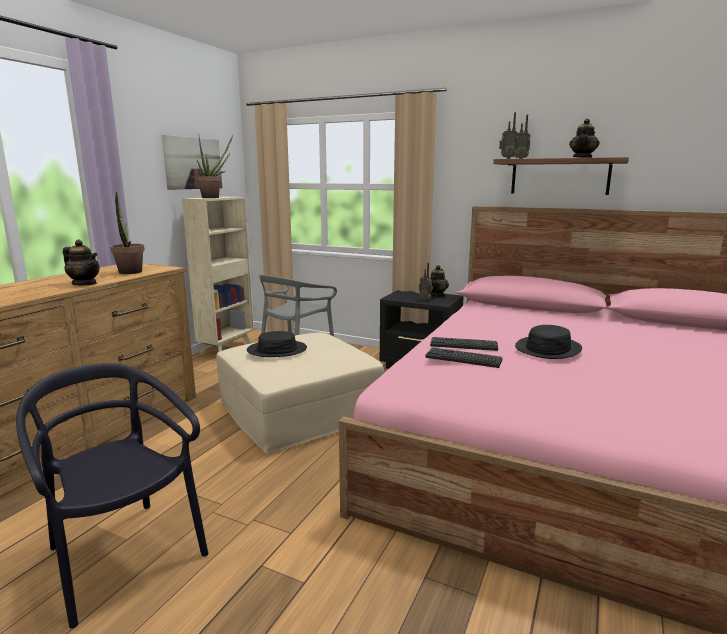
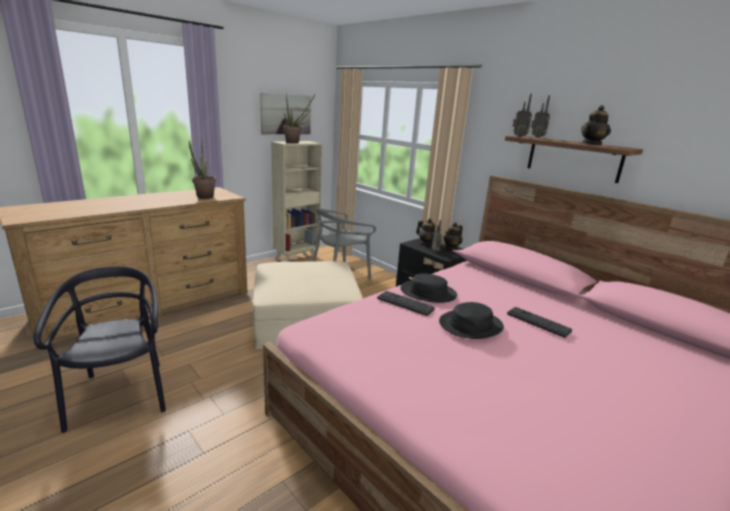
camera: 20 degrees right, 5 degrees up
(84, 284) = (164, 203): teapot -> teapot (426, 243)
(277, 350) = (291, 272): black hat -> black hat (428, 293)
(463, 358) = (382, 317): keyboard -> keyboard (538, 322)

